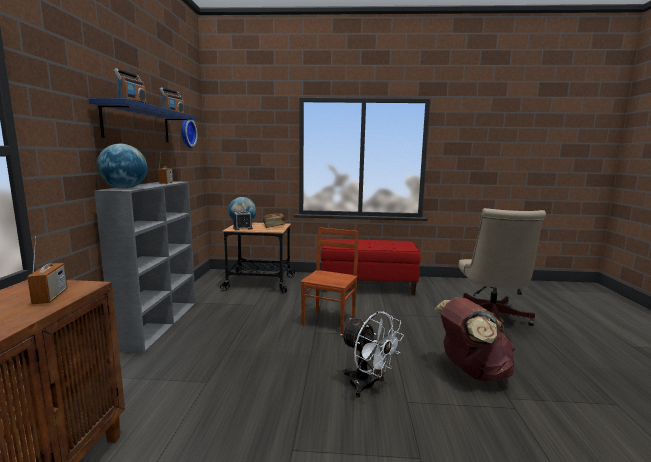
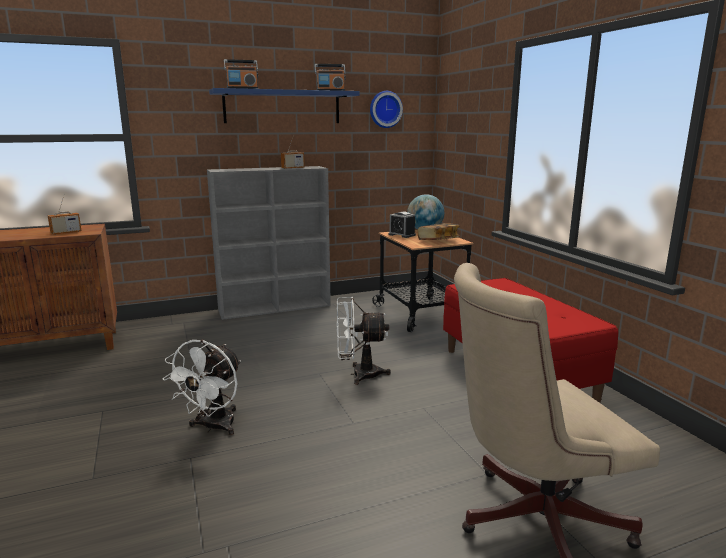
camera: 65 degrees right, 5 degrees up
(124, 188) = (227, 169): globe -> none
(330, 320) = (358, 374): brown chair -> white fan
(471, 371) = (289, 504): brown backpack -> none

